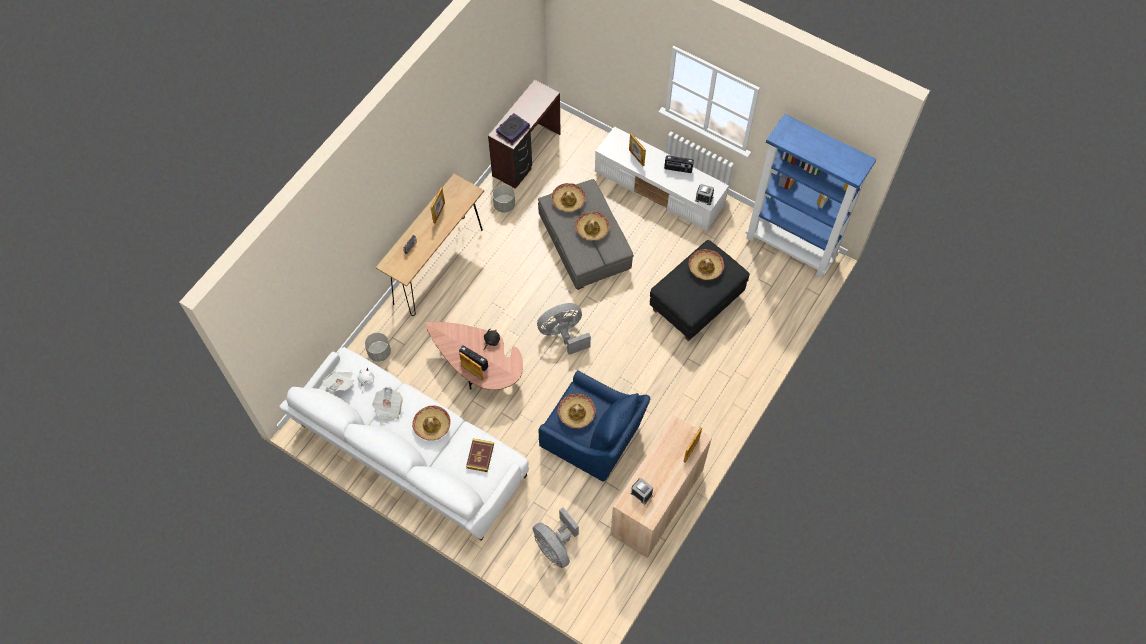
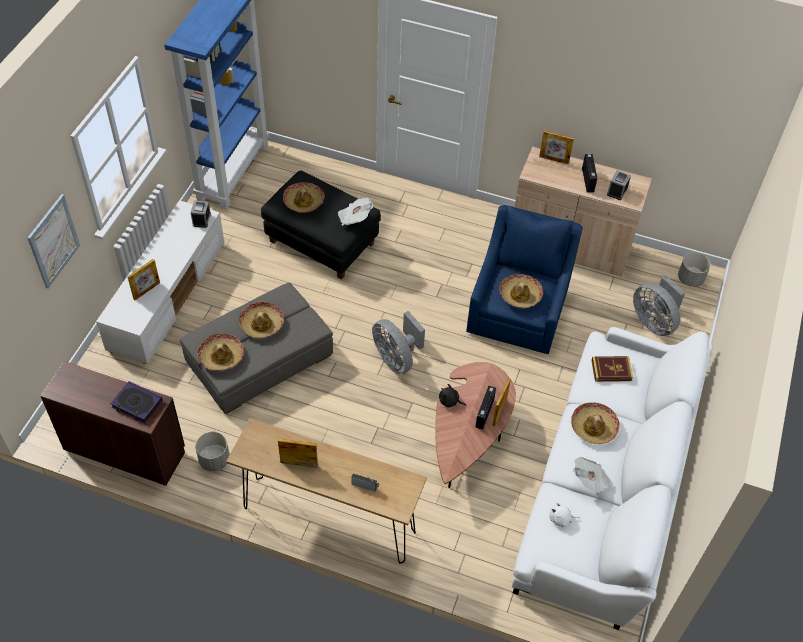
camera: 105 degrees left, 10 degrees down
(341, 384) = (577, 549): newspaper -> newspaper (354, 218)
(379, 352) = (481, 560): grey planter -> grey planter (690, 279)
(555, 547) = (654, 321): grey fan -> grey fan turned 105 degrees clockwise
(625, 64) = (53, 241): none -> picture
(678, 169) = (160, 248): radio -> radio (588, 180)

